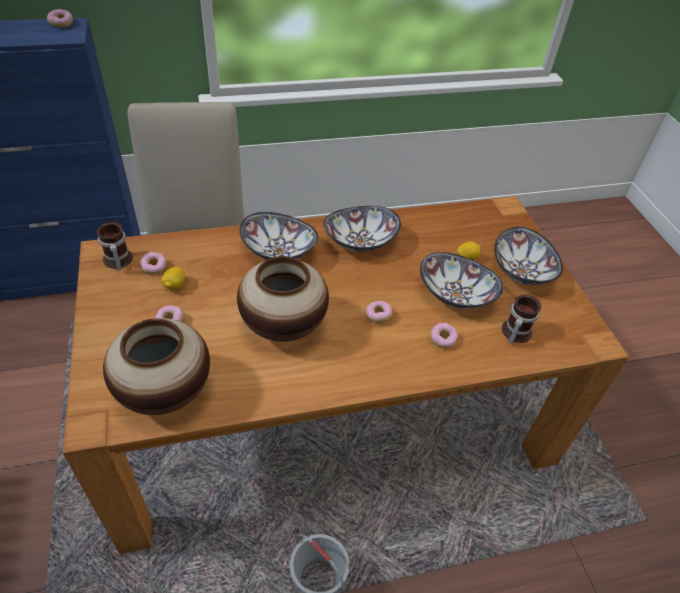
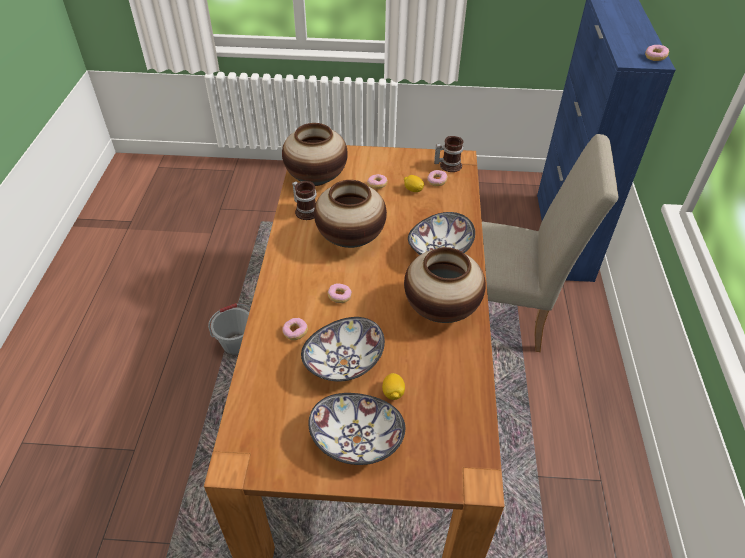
camera: 110 degrees right, 0 degrees up
(360, 241) = (441, 309): bowl -> vase
(514, 332) = (279, 391): mug -> mug (306, 210)

